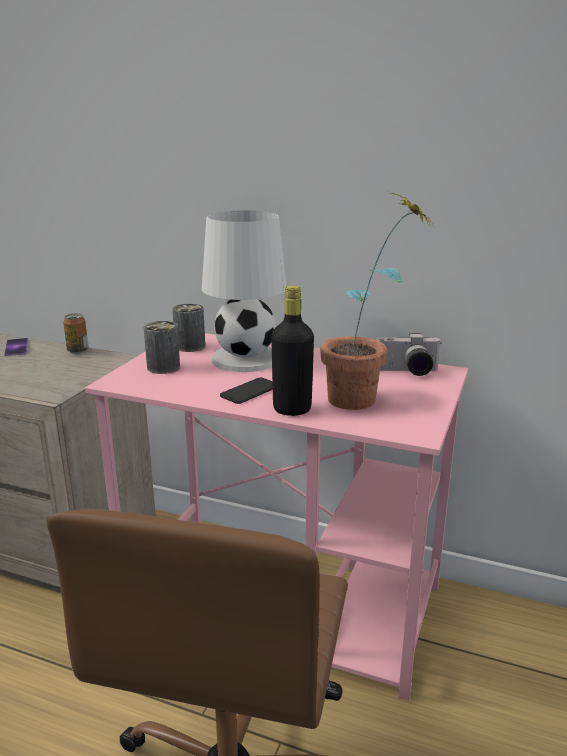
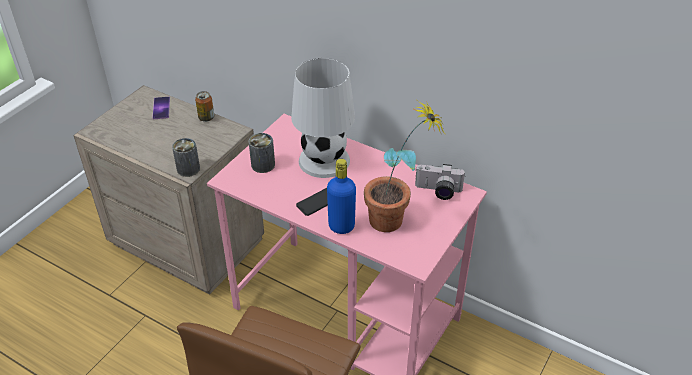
camera: 10 degrees right, 20 degrees up
(190, 346) = (286, 139): can -> can (188, 169)
(292, 409) = (341, 226): black bottle -> blue bottle

